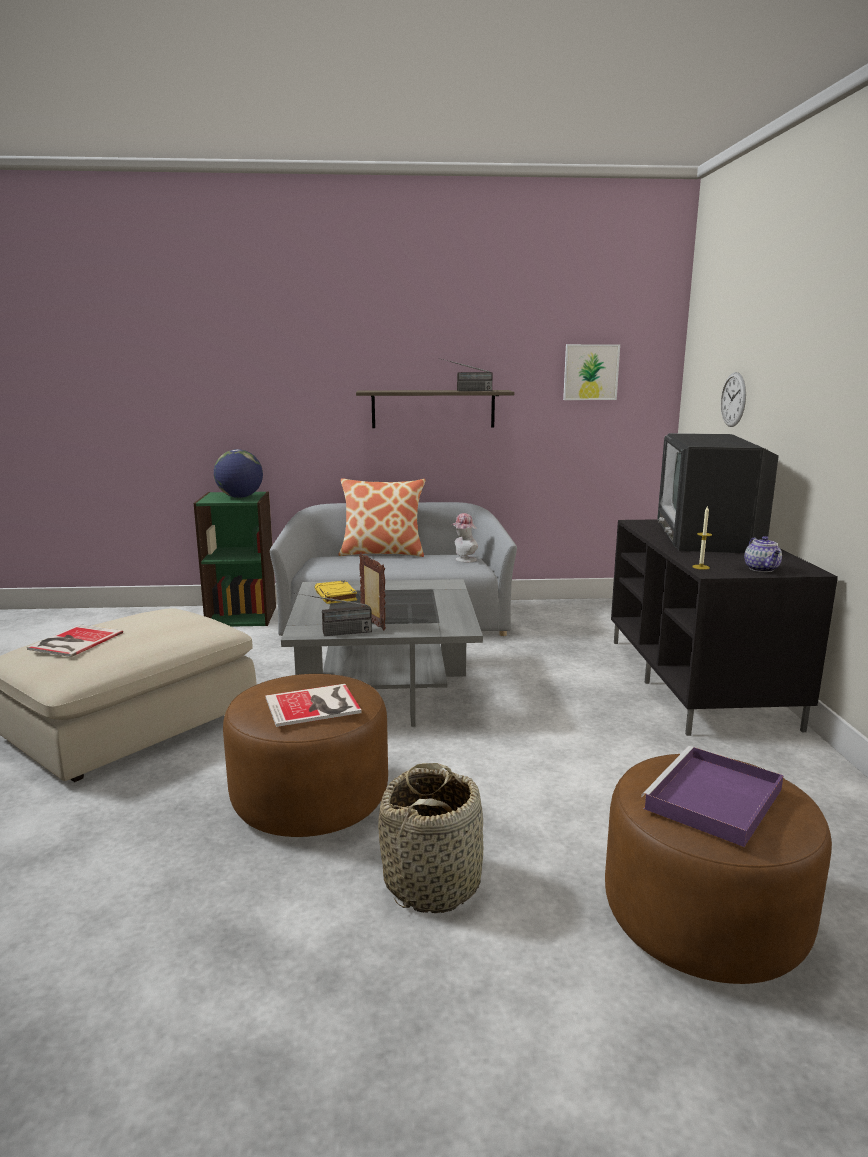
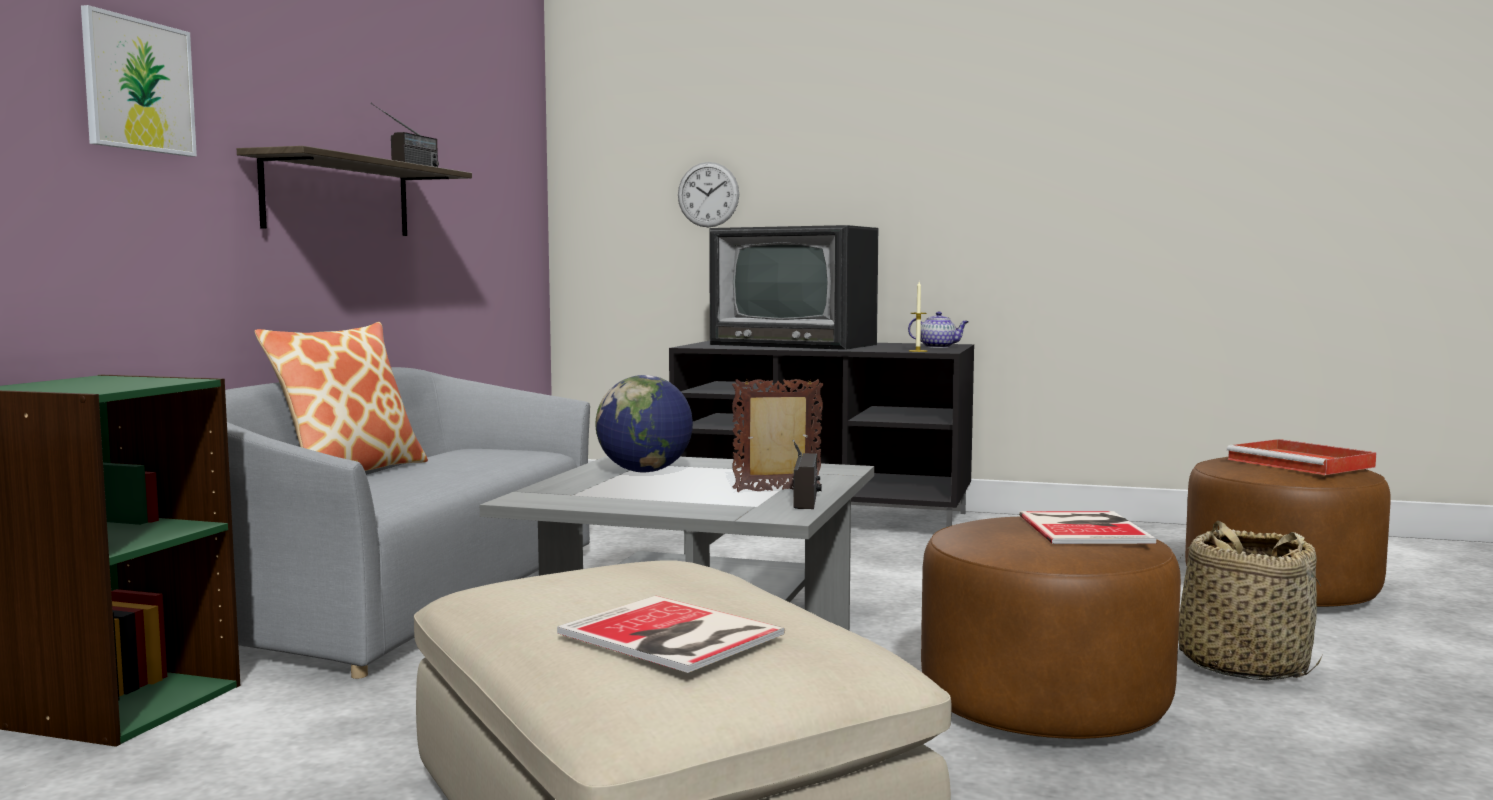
camera: 70 degrees left, 10 degrees down
(240, 497) = (121, 381): globe -> globe (645, 471)
(336, 596) = (607, 495): yellow book -> none
(463, 560) = (488, 452): hat -> none
(591, 372) = (485, 158): picture -> picture (138, 85)
(713, 800) = (1302, 463): purple tray -> red tray

